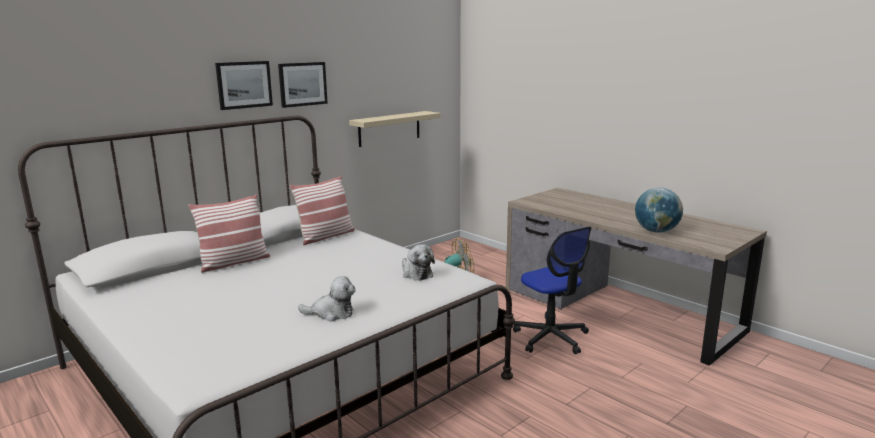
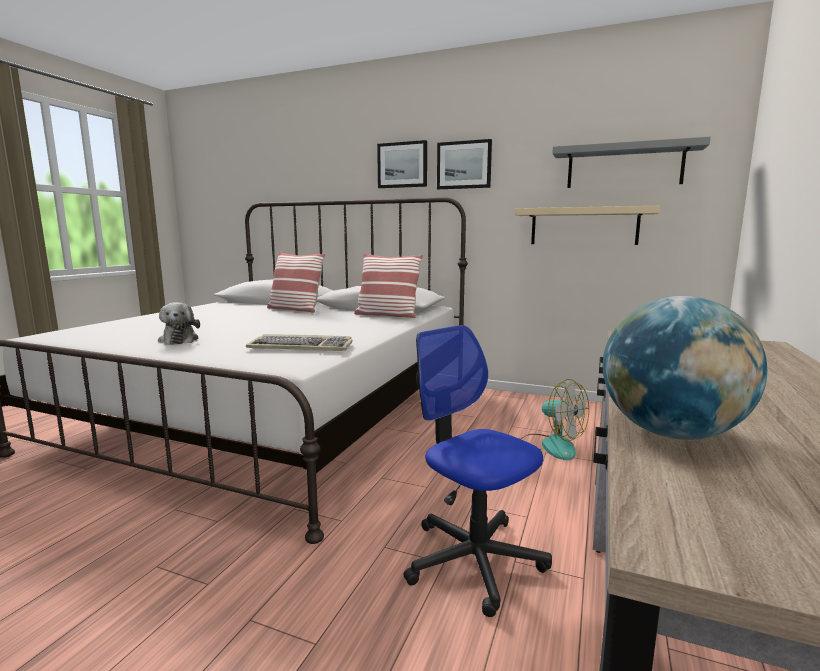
camera: 65 degrees right, 5 degrees down
(407, 84) = (624, 166): none -> grey shelf
(416, 273) = (302, 347): plush toy -> keyboard
(551, 337) = (474, 559): office chair -> office chair turned 105 degrees clockwise

